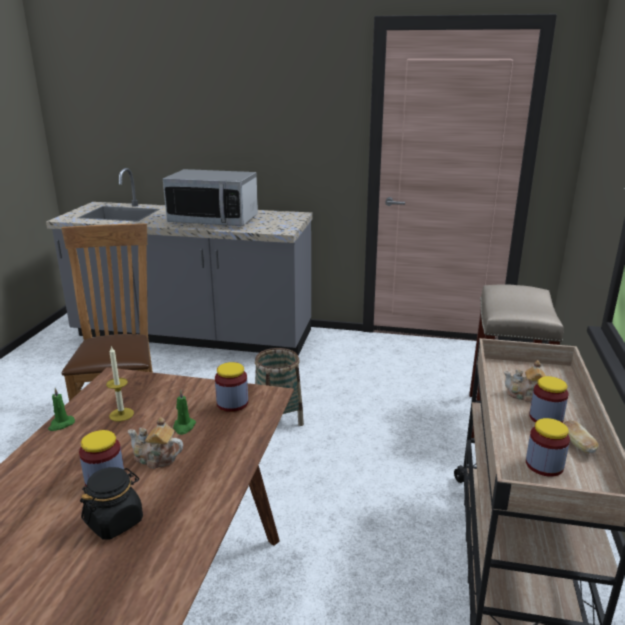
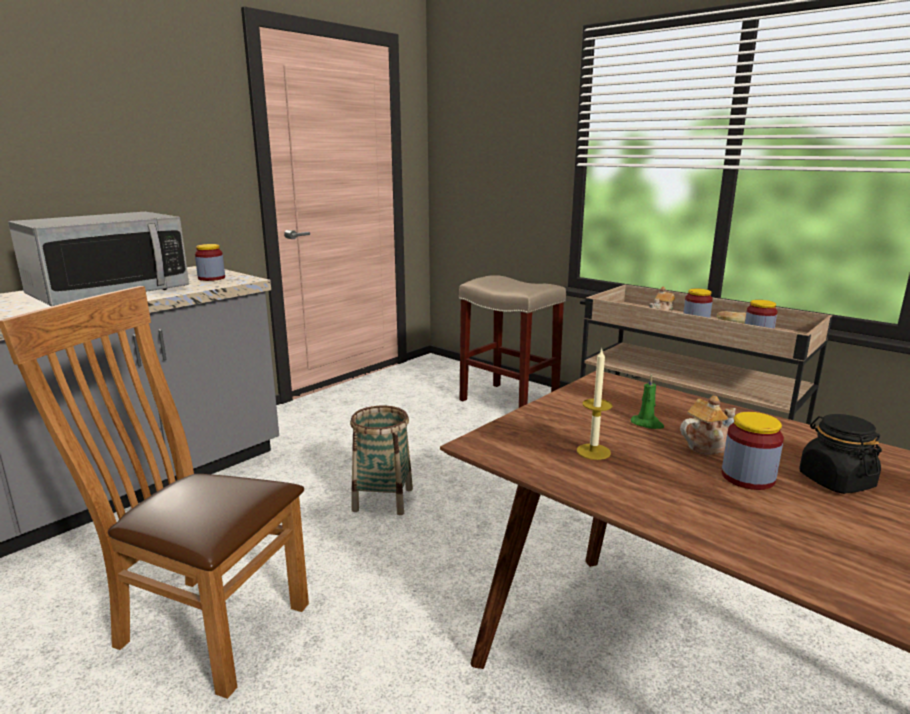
camera: 60 degrees left, 5 degrees down
(61, 424) = (593, 492): green candle -> none
(156, 458) = (710, 445): teapot -> teapot turned 150 degrees counterclockwise
(232, 403) = (609, 396): jar -> jar (211, 278)

